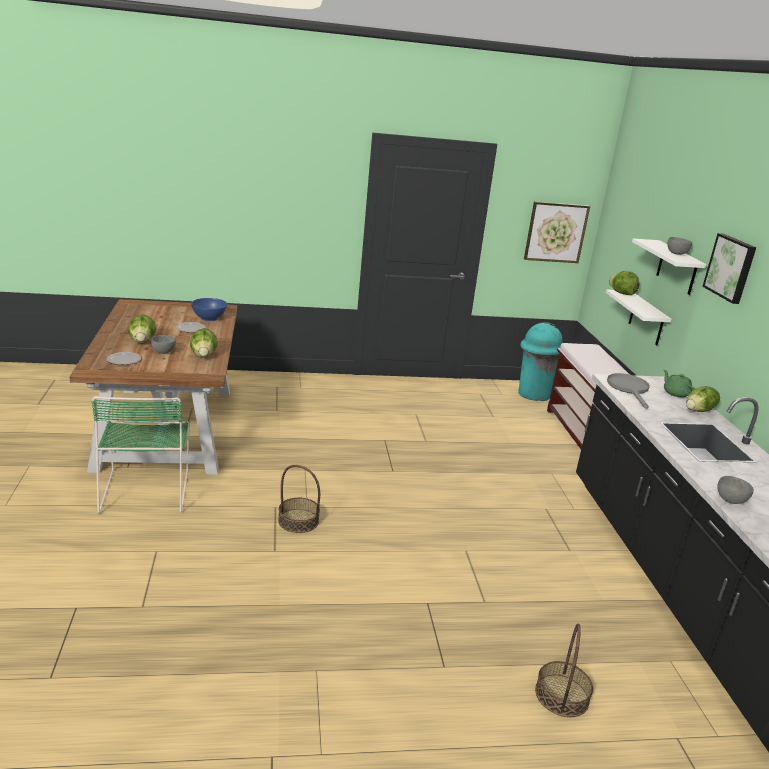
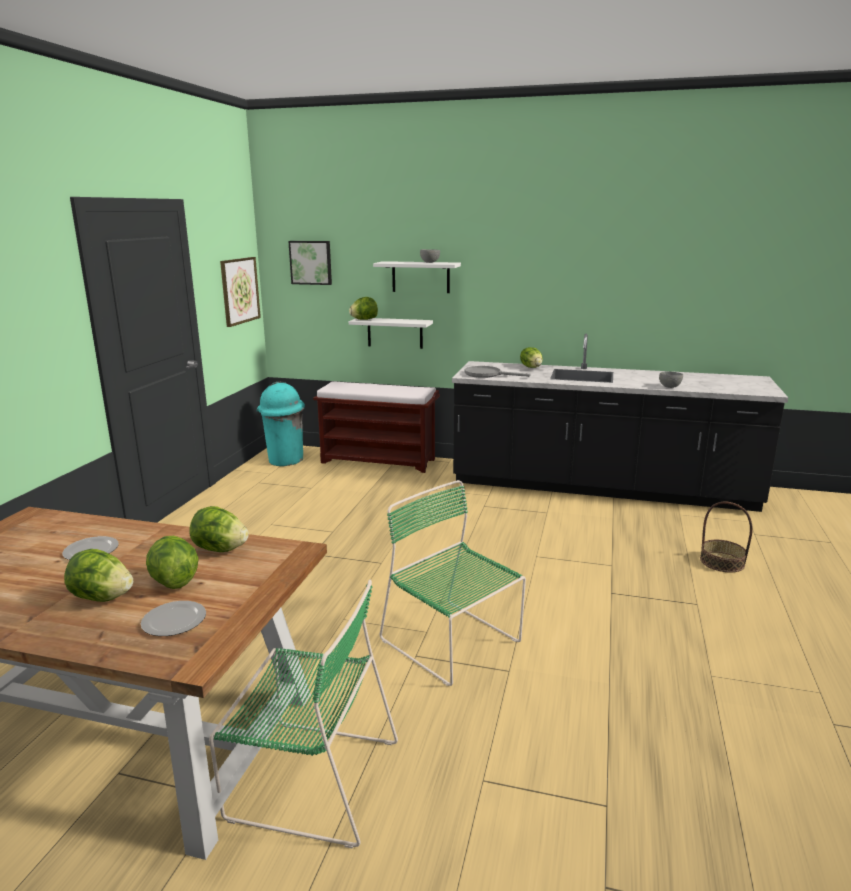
camera: 65 degrees left, 5 degrees down
(163, 352) = (173, 581): grey bowl -> lettuce
(209, 318) = (62, 532): blue bowl -> none
(298, 520) = (453, 643): basket -> green chair
(675, 393) = (499, 366): green teapot -> none
(731, 268) = (494, 256): picture -> picture (311, 262)

